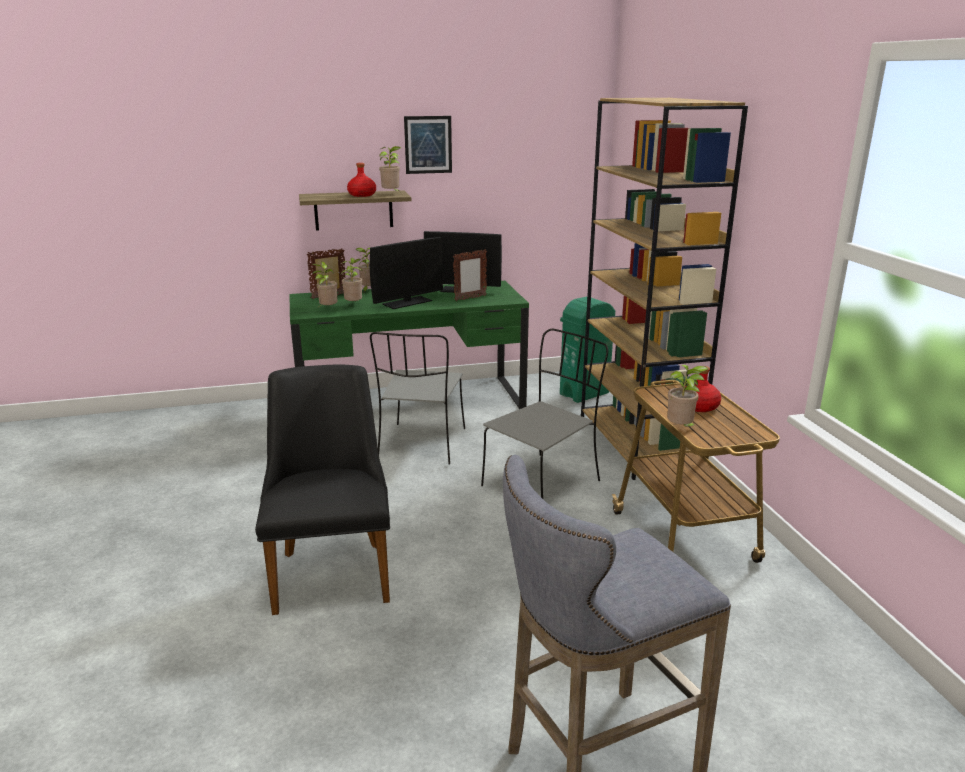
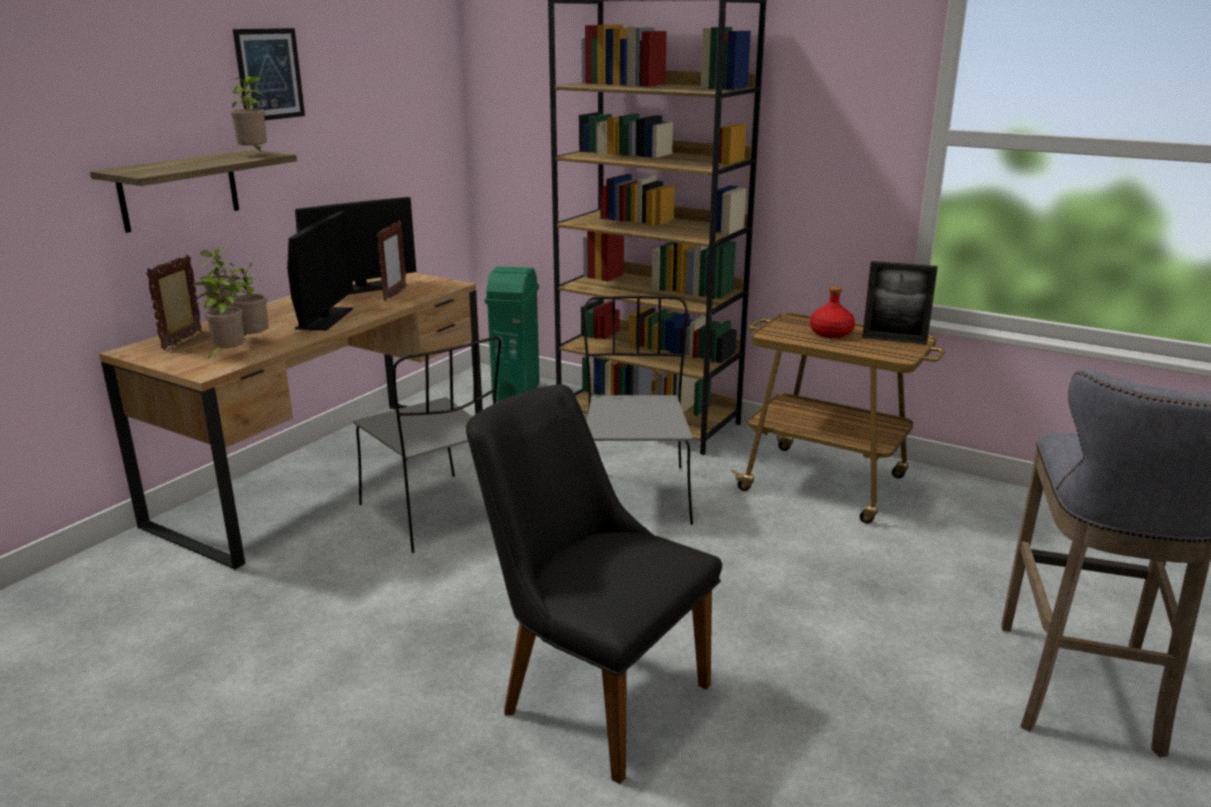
camera: 45 degrees left, 0 degrees up
(362, 195) = (212, 160): red bottle -> none
(411, 402) = (329, 473): green desk -> brown desk
(681, 429) = (863, 355): potted plant -> none
(735, 428) = (894, 340): none -> picture frame

